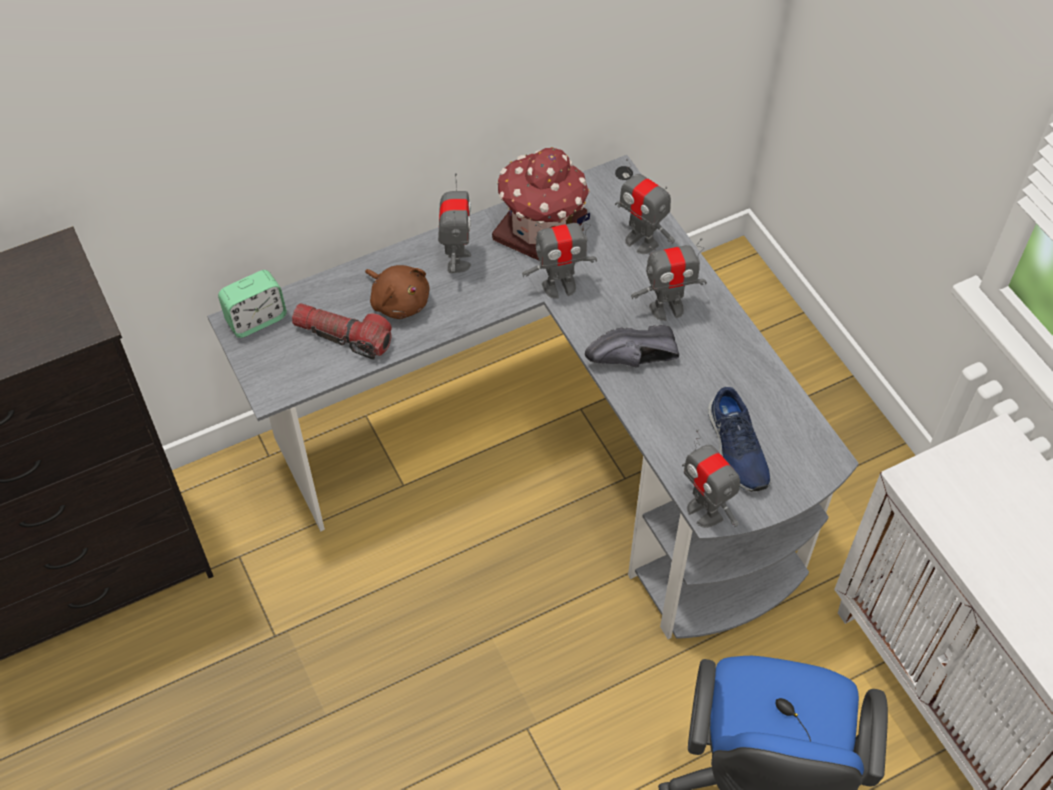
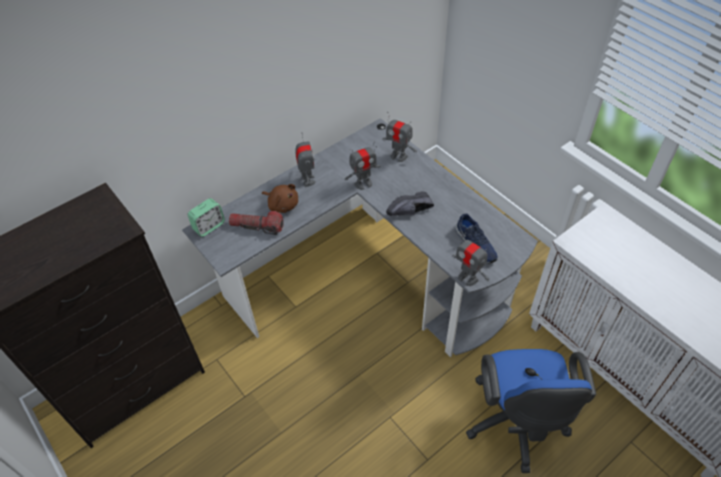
camera: 10 degrees left, 5 degrees down
(541, 228) = (347, 158): toy house -> none
(667, 308) = (420, 185): toy robot -> none

